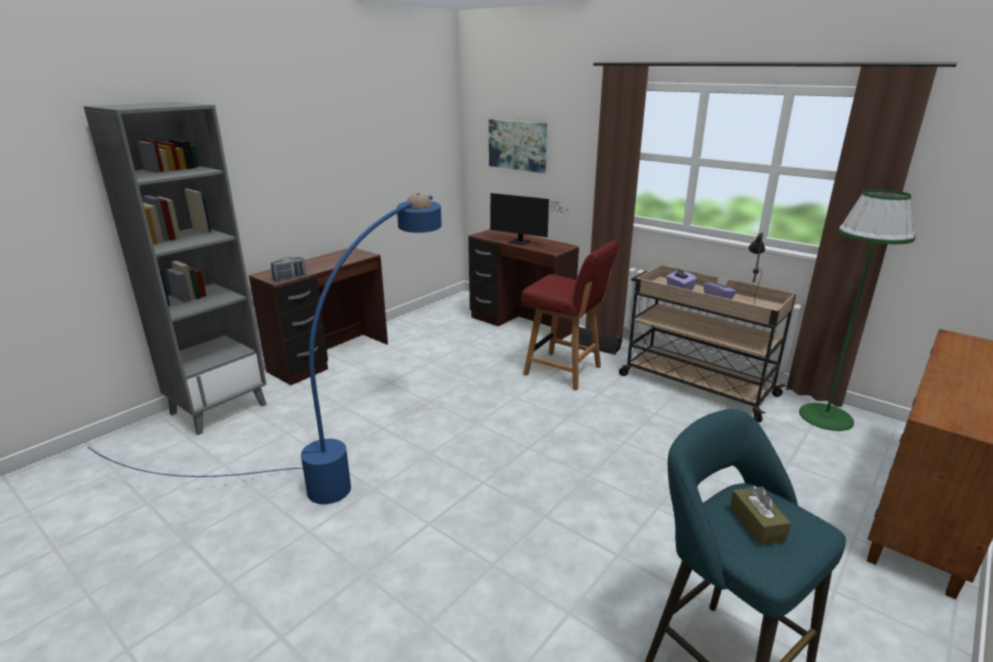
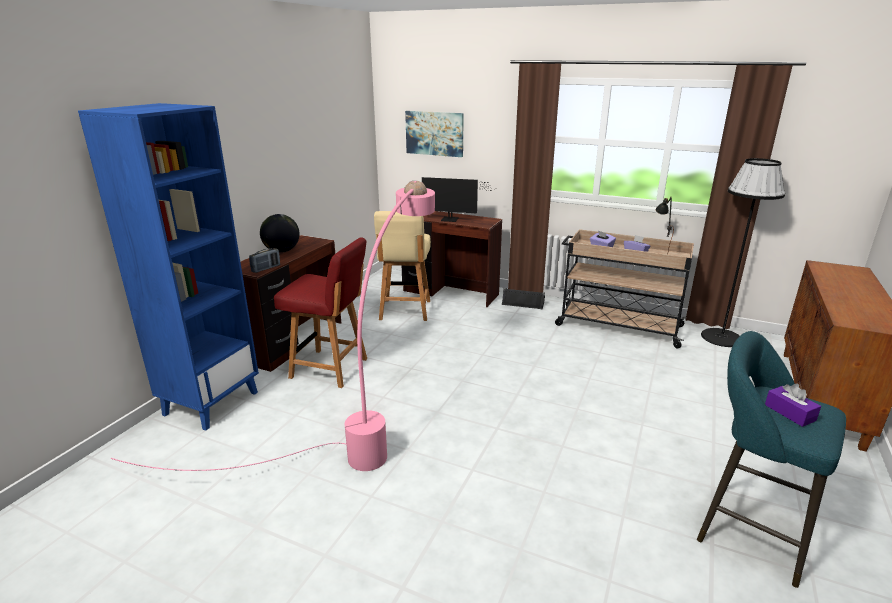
camera: 15 degrees left, 0 degrees up
(219, 408) = (211, 403): grey bookcase -> blue bookcase
(320, 261) = (282, 251): none -> globe
(349, 456) = (367, 426): blue floor lamp -> pink floor lamp
(460, 339) = (405, 311): none -> beige chair
(564, 371) = (510, 327): red chair -> red chair (331, 368)
(756, 524) = (789, 413): brown tissue box -> purple tissue box
(826, 416) = (721, 337): green floor lamp -> black floor lamp

